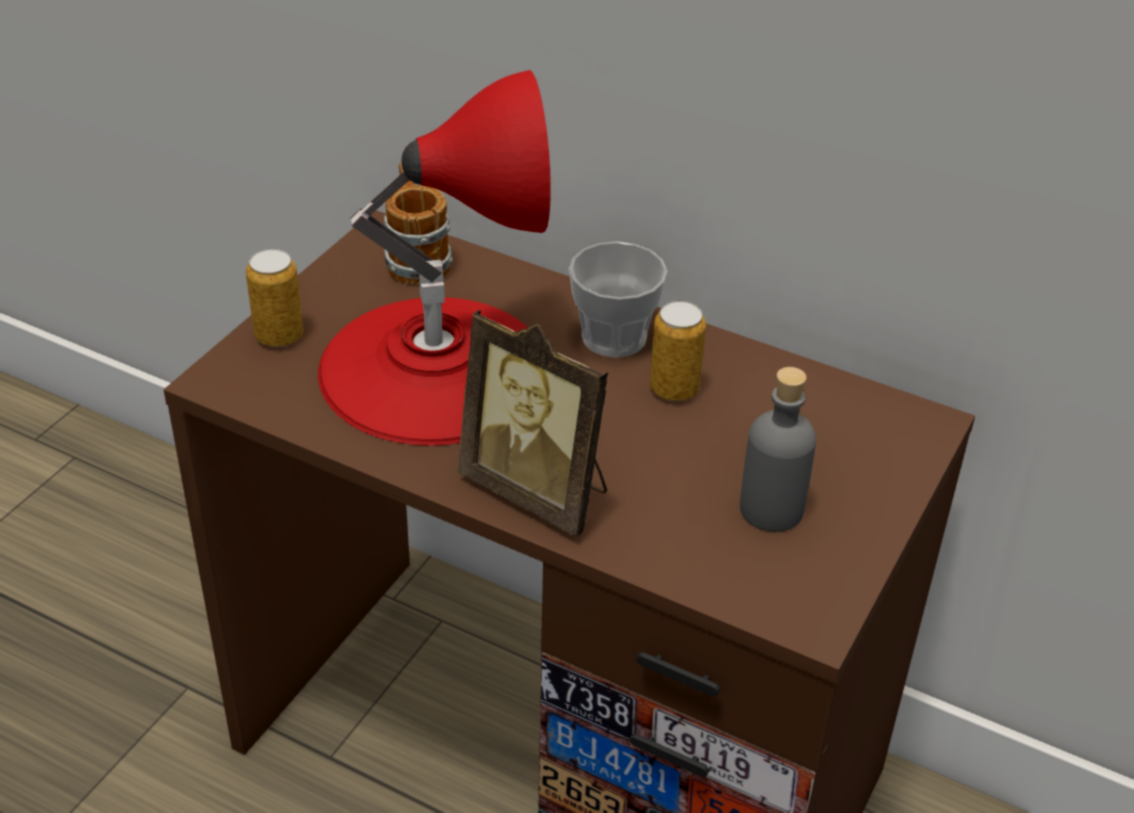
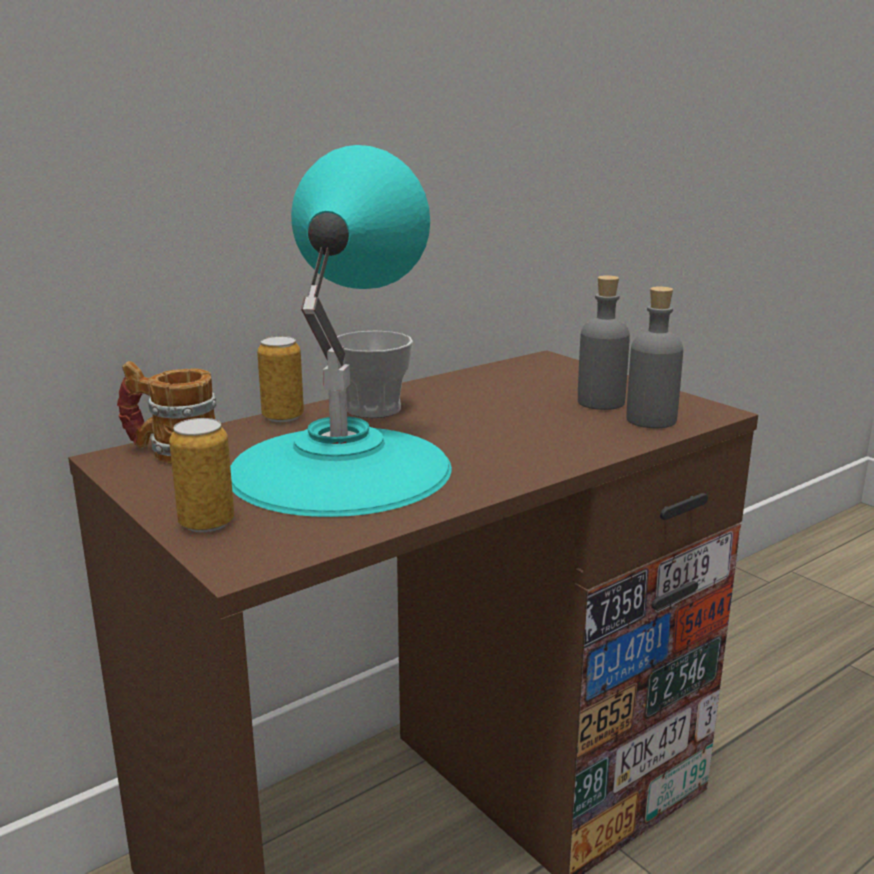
camera: 65 degrees left, 20 degrees down
(435, 367) = (339, 468): red table lamp -> turquoise table lamp
(539, 491) = (533, 458): picture frame -> none
(674, 389) = (452, 404): can -> can (283, 417)
(733, 565) = (651, 420): none -> grey bottle

